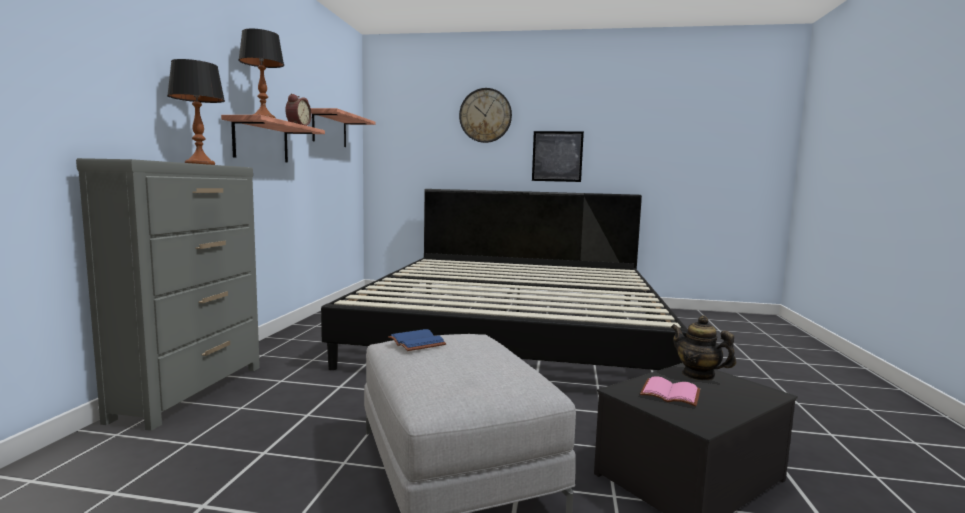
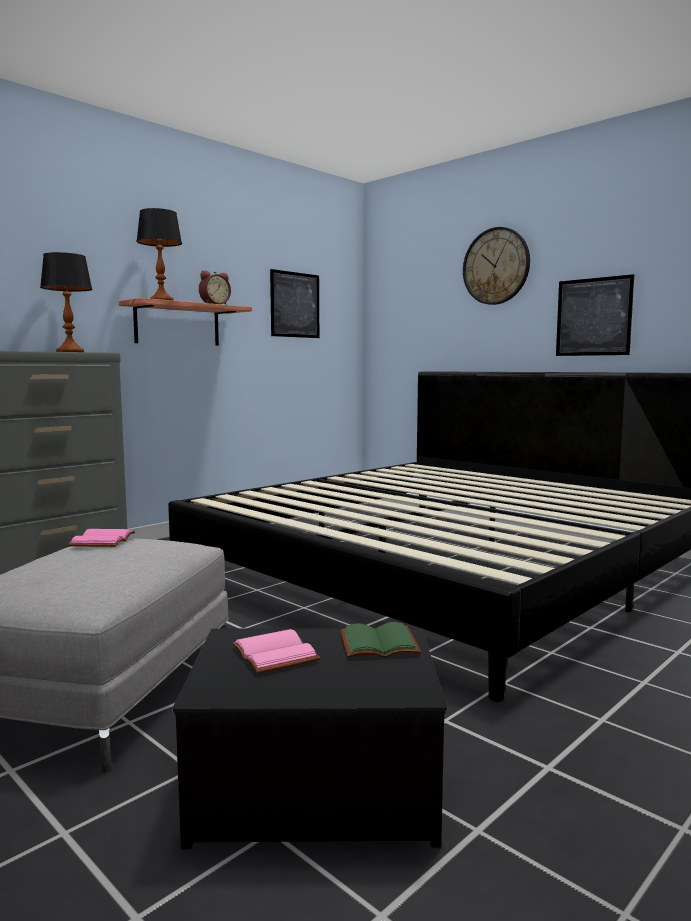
camera: 35 degrees right, 0 degrees up
(329, 130) = (295, 305): shelf -> picture
(415, 342) = (101, 540): blue book -> pink book
(698, 375) = (378, 645): teapot -> green book

